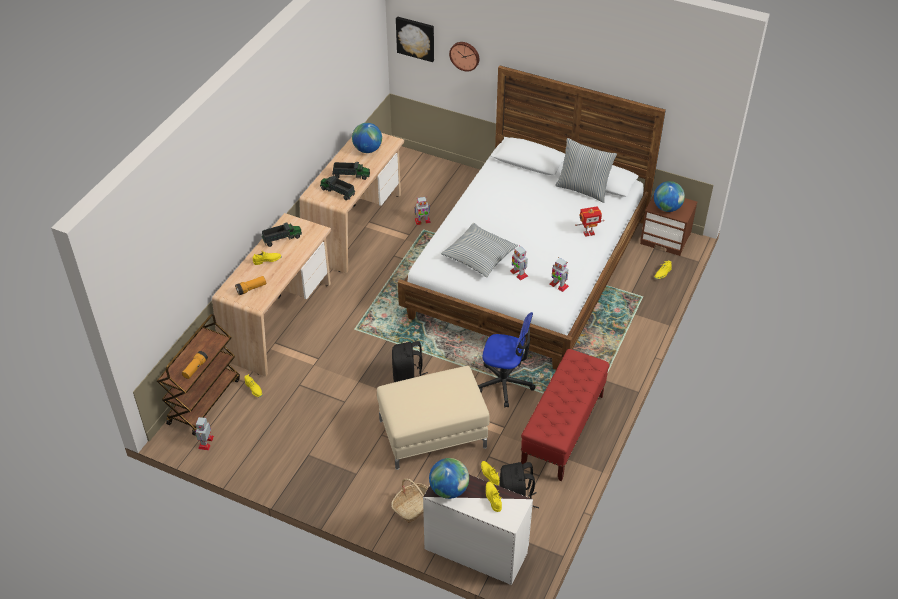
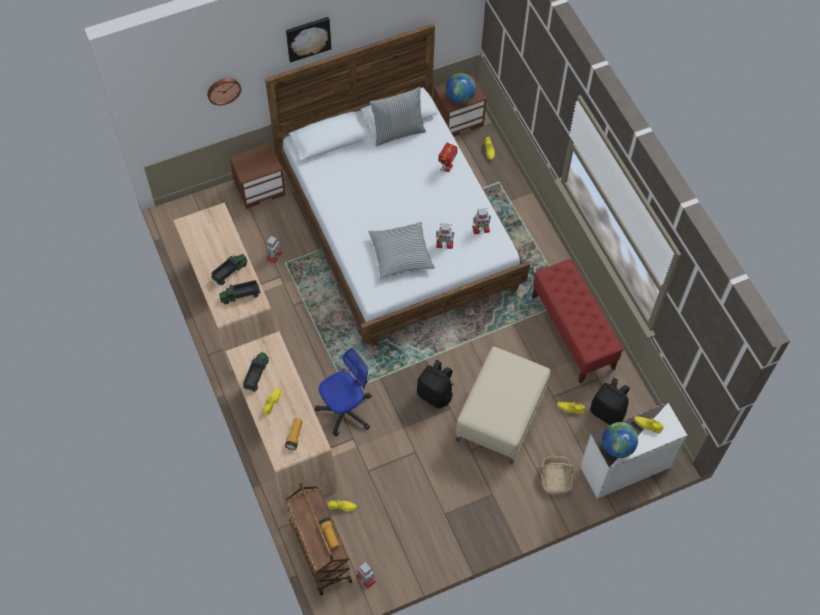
camera: 50 degrees left, 15 degrees up
(367, 150) = (209, 237): globe -> none
(416, 38) = (165, 105): picture -> picture (308, 38)
(468, 179) = (260, 188): none -> brown nightstand
(505, 383) = (497, 333): office chair -> office chair (345, 410)

